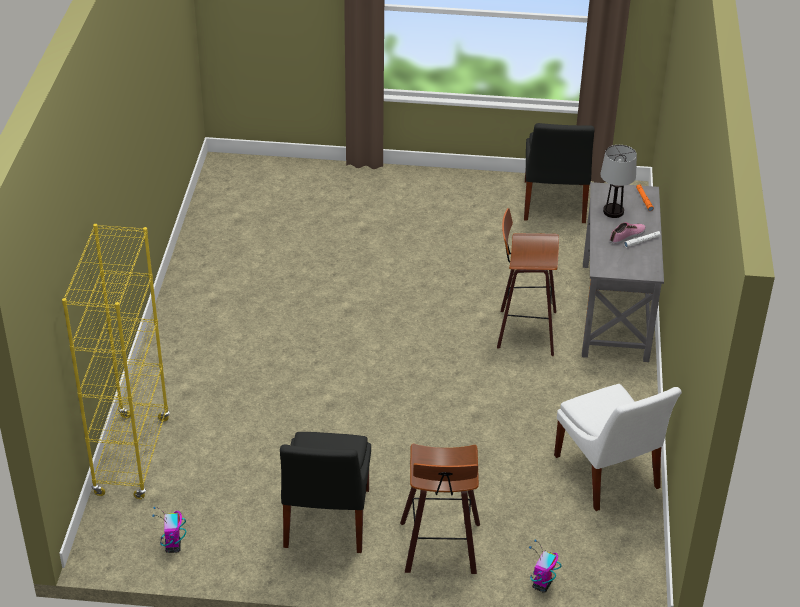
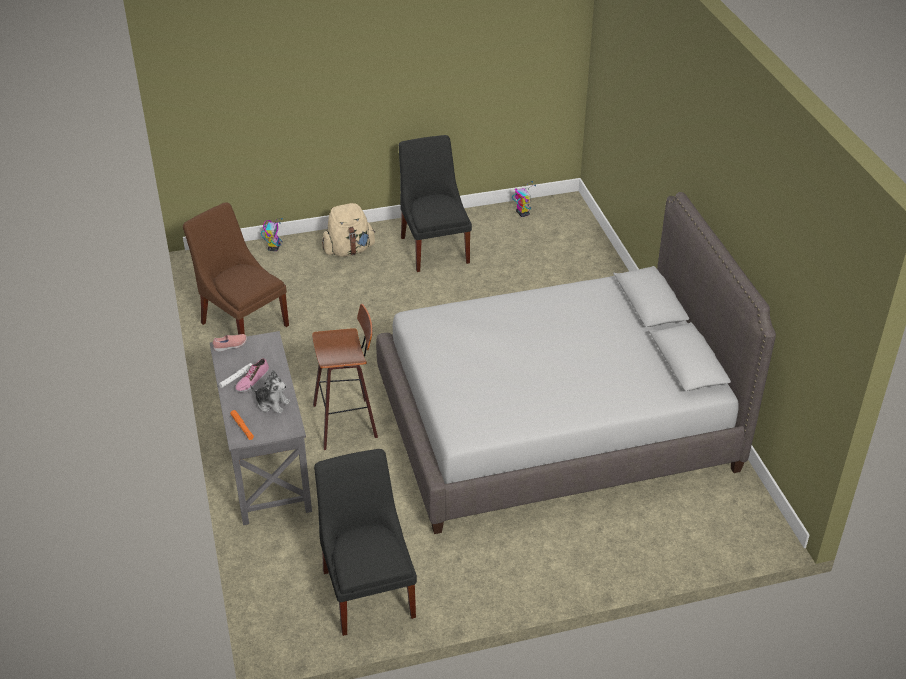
camera: 160 degrees right, 0 degrees up
(132, 456) = (594, 251): yellow bookcase -> none
(328, 278) = (556, 425): none -> grey bed
(441, 550) = (349, 250): stool -> beige backpack
(608, 475) = (243, 322): white chair -> brown chair
(613, 212) = (272, 403): table lamp -> plush toy
(642, 272) = (230, 346): none -> pink shoe

